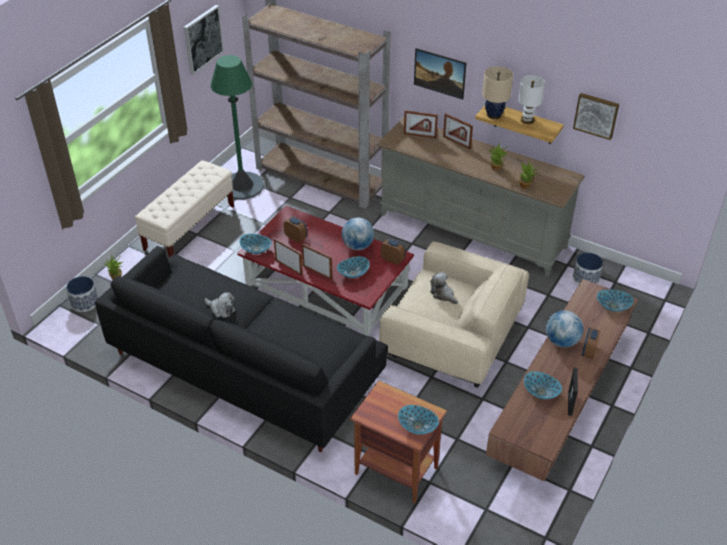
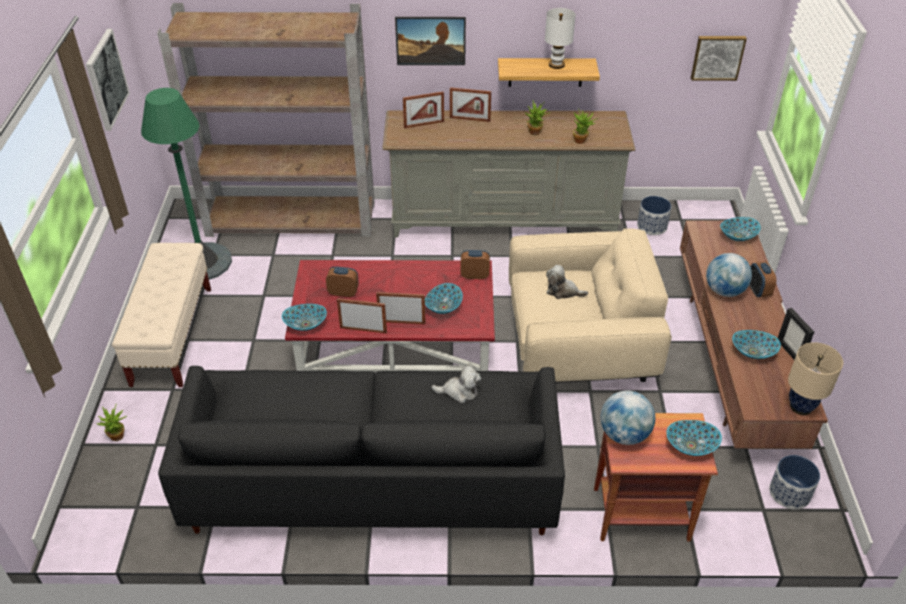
camera: 30 degrees left, 0 degrees up
(84, 302) = (95, 487): planter -> planter (789, 493)
(221, 309) = (327, 413): plush toy -> plush toy (459, 391)
(357, 246) = (423, 275): globe -> globe (624, 434)
(494, 115) = (517, 69): beige table lamp -> beige table lamp (800, 406)
(596, 115) = (635, 35): picture -> picture (717, 57)

